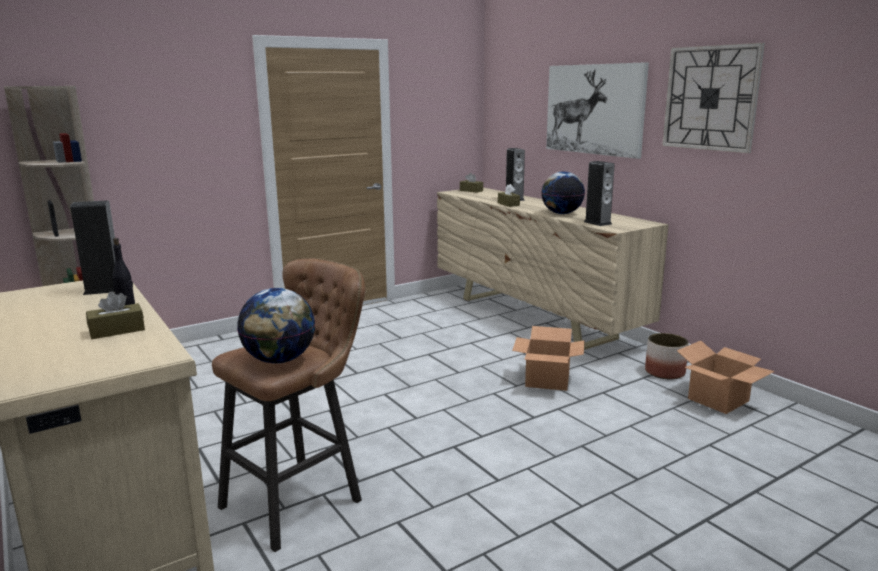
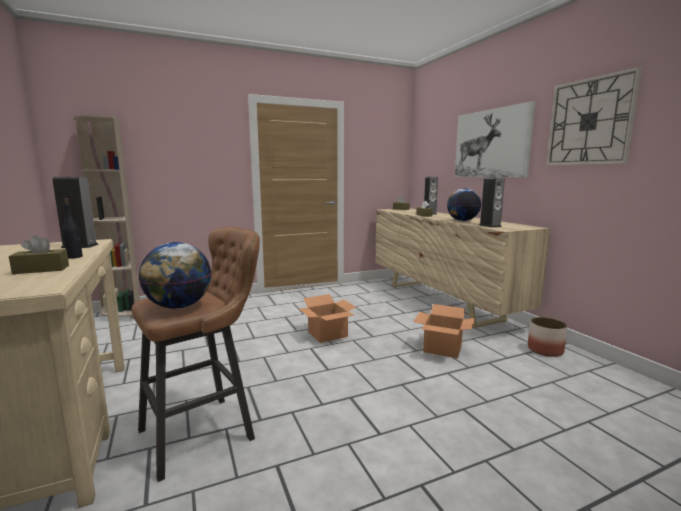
camera: 10 degrees right, 5 degrees down
(718, 399) = (595, 378): cardboard box -> cardboard box (328, 334)

